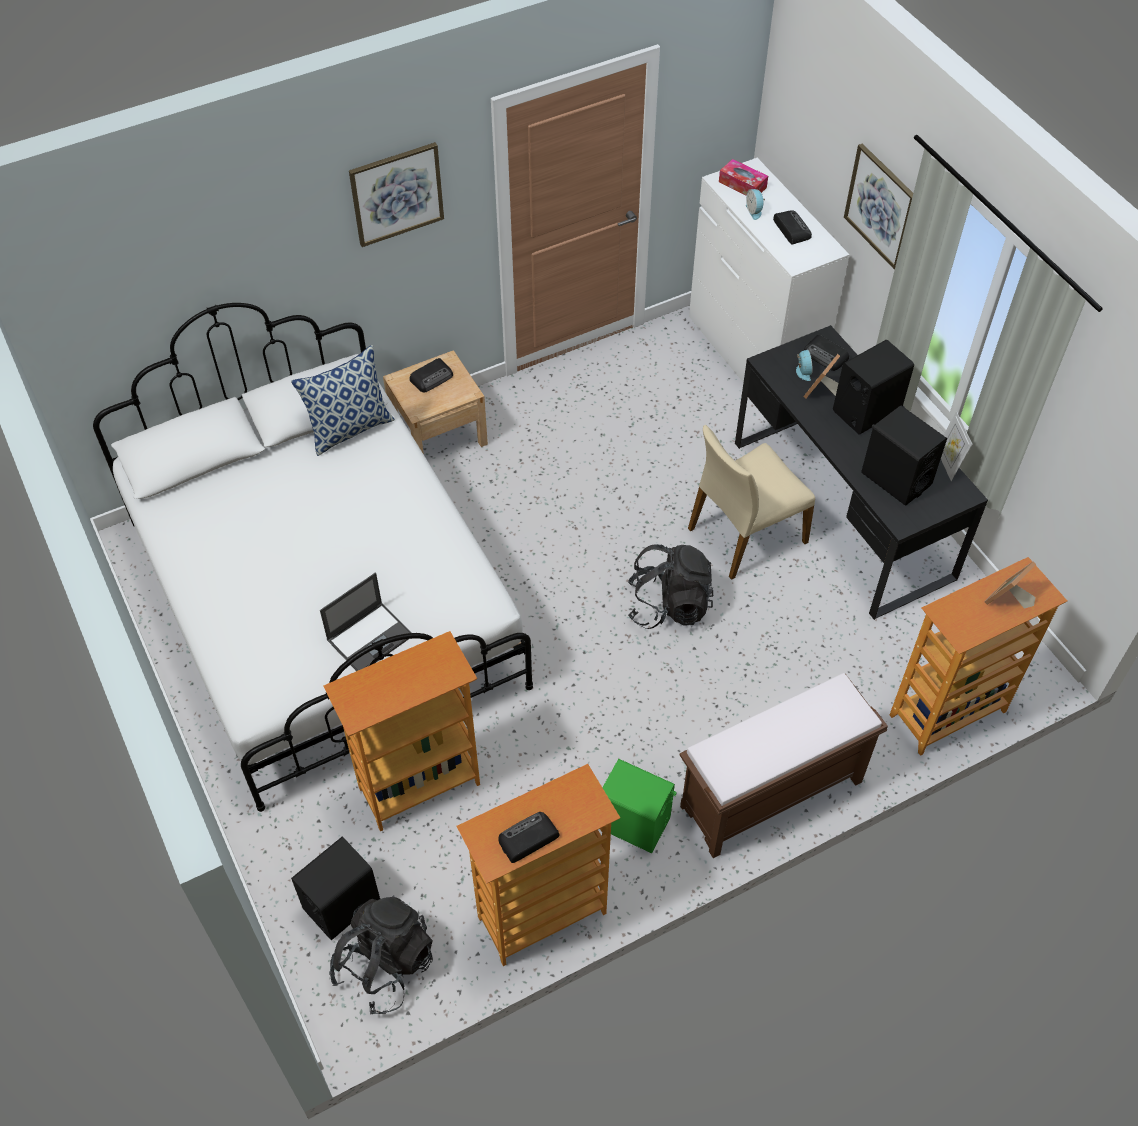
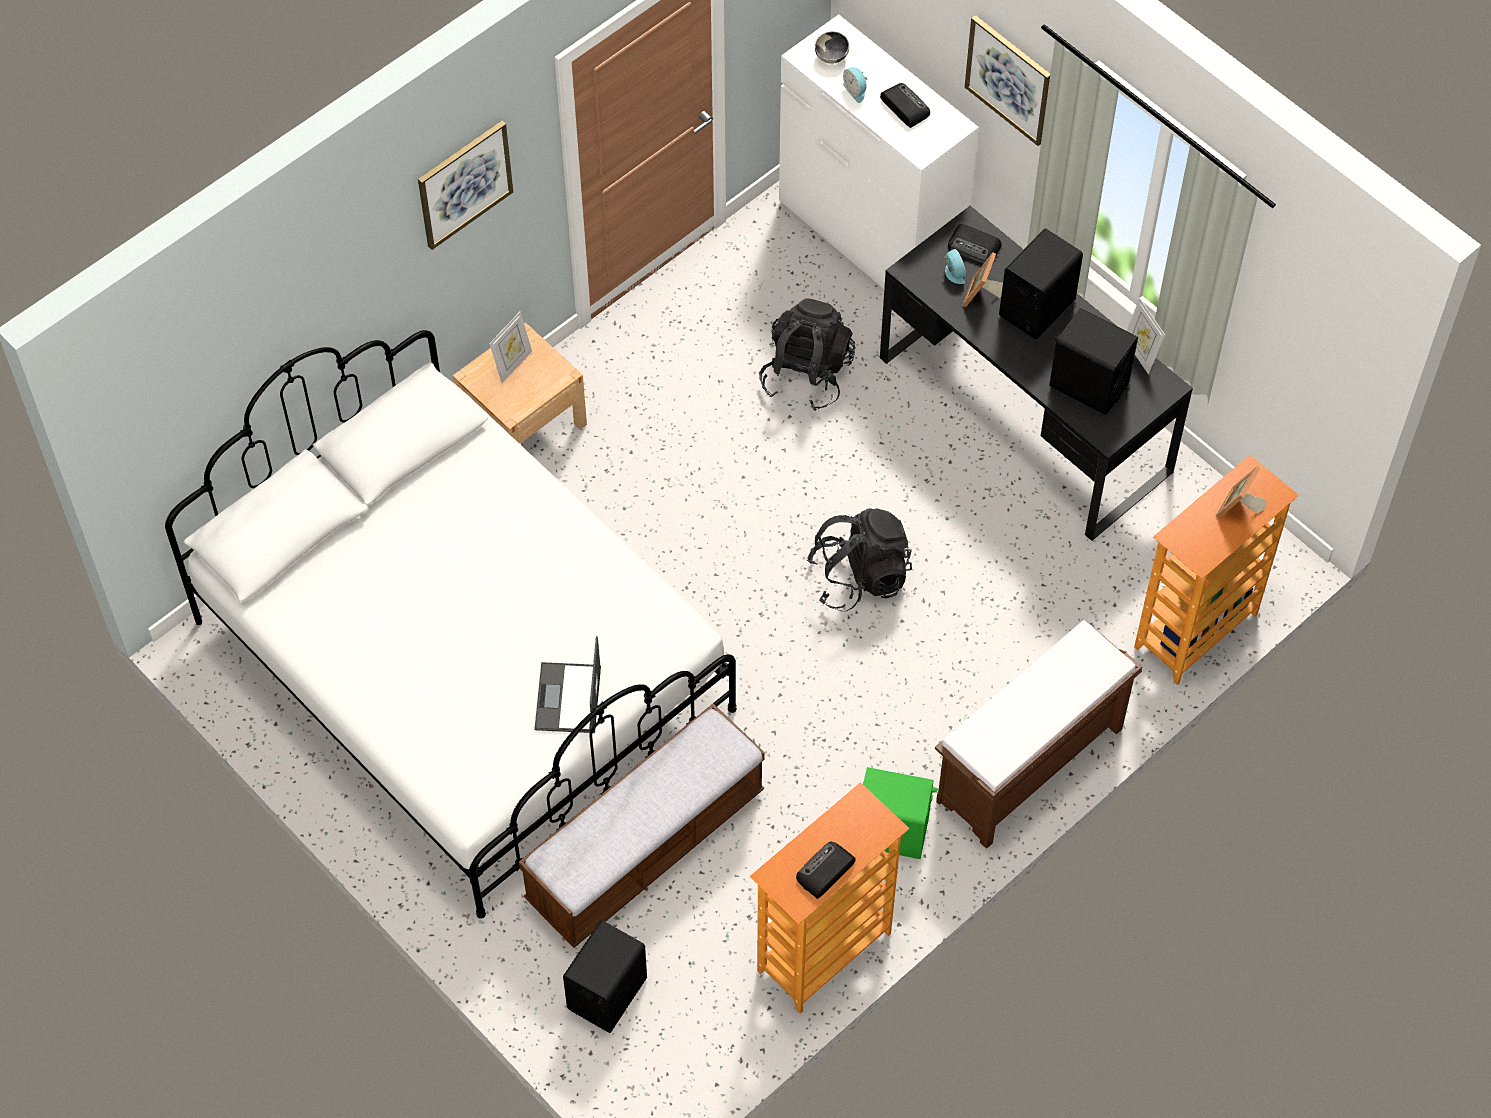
camera: 15 degrees left, 5 degrees up
(350, 428) = (452, 458): pillow -> none
(370, 637) = (568, 699): laptop -> laptop turned 150 degrees clockwise
(385, 965) = (675, 1043): black backpack -> black backpack (807, 374)
(419, 785) = (646, 847): bookcase -> bench
(432, 378) = (513, 364): radio -> picture frame
(742, 185) = (831, 57): tissue box -> bowl
(745, 534) = (922, 471): beige chair -> none

